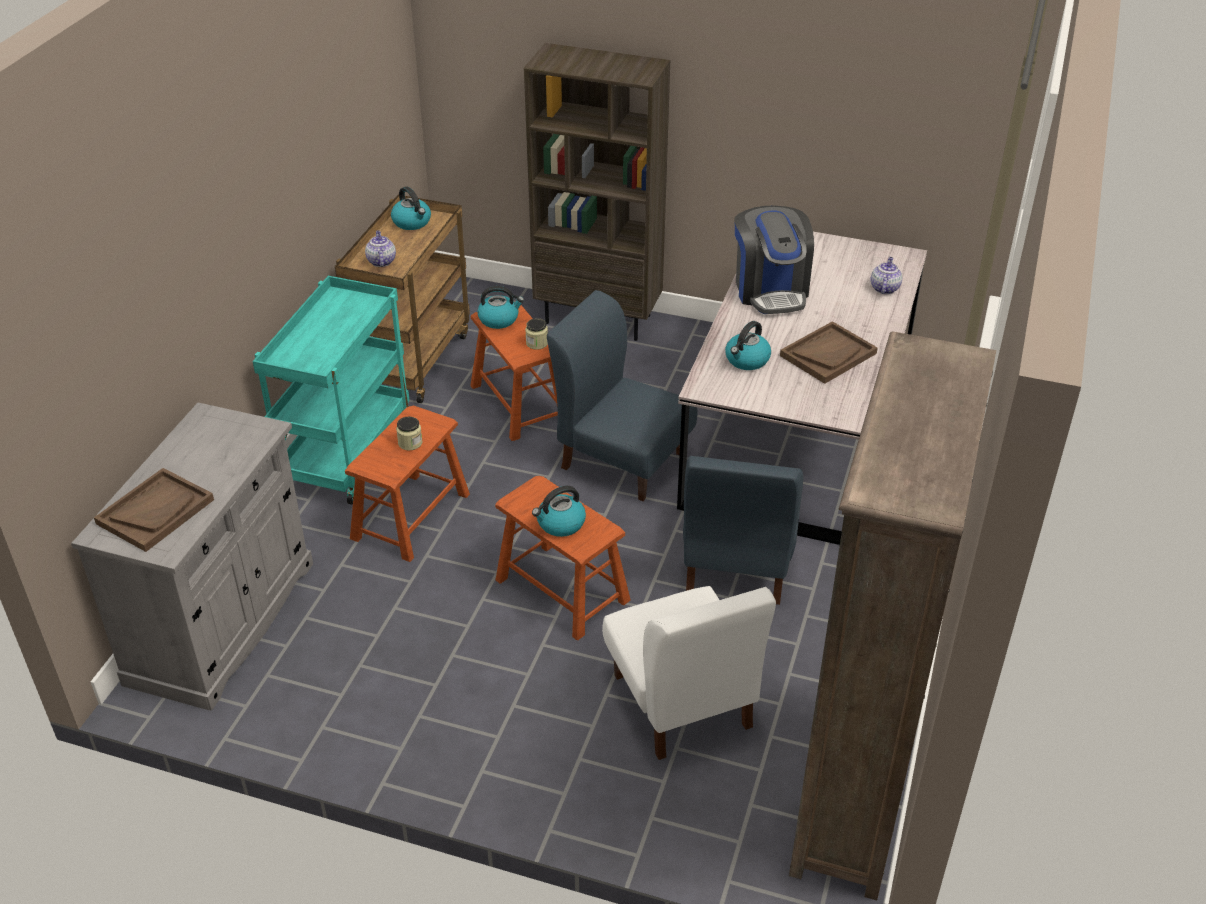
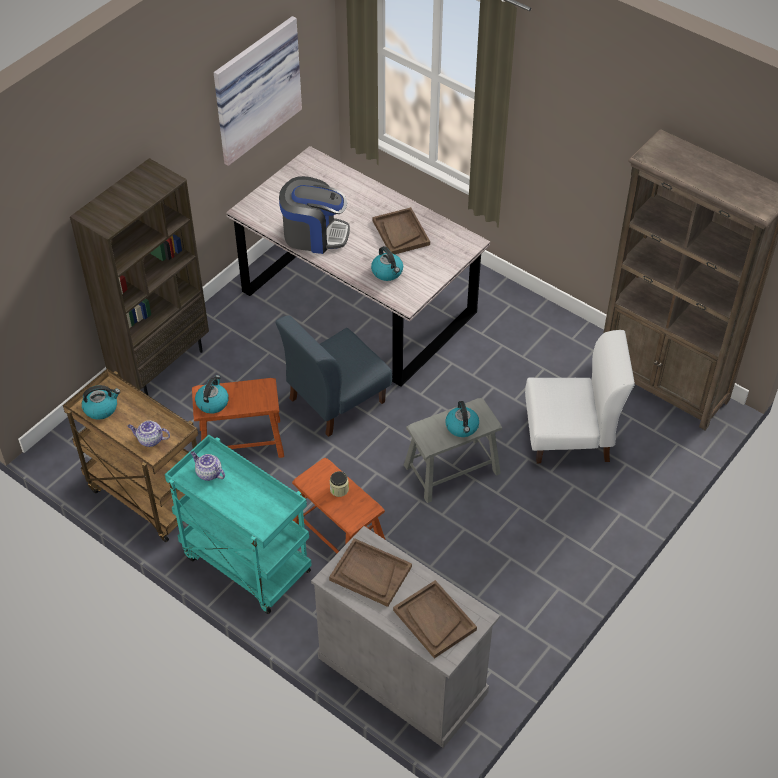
camera: 70 degrees left, 10 degrees up
(217, 444) = (370, 573): none -> brown tray
(537, 343) = (256, 388): jar -> none
(562, 590) = (451, 469): brown stool -> grey stool
(737, 563) = (464, 373): blue chair -> none
(864, 101) = (254, 89): none -> picture
(884, 288) = (342, 181): teapot -> teapot (208, 473)

